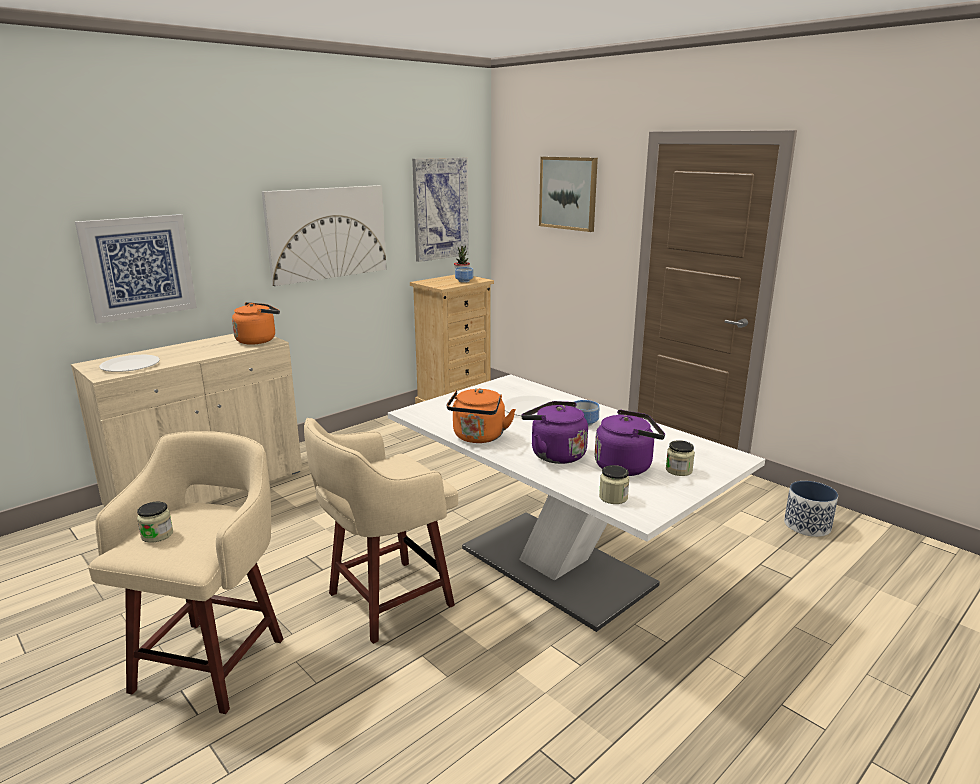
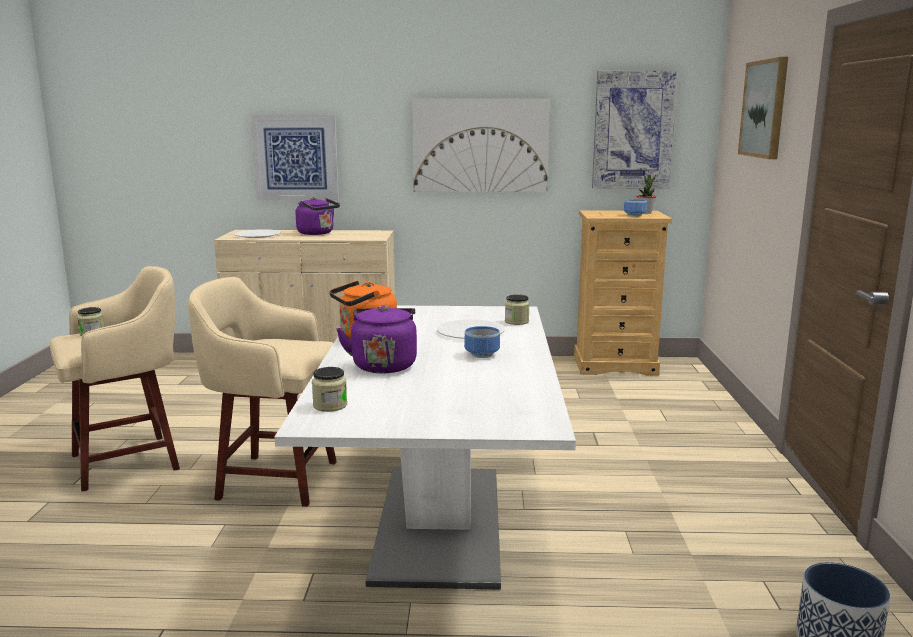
camera: 45 degrees right, 5 degrees down
(258, 340) = (370, 236): orange kettle -> none
(626, 466) = (412, 392): purple kettle -> purple kettle (317, 233)
(678, 470) = (449, 412): jar -> jar (516, 322)

